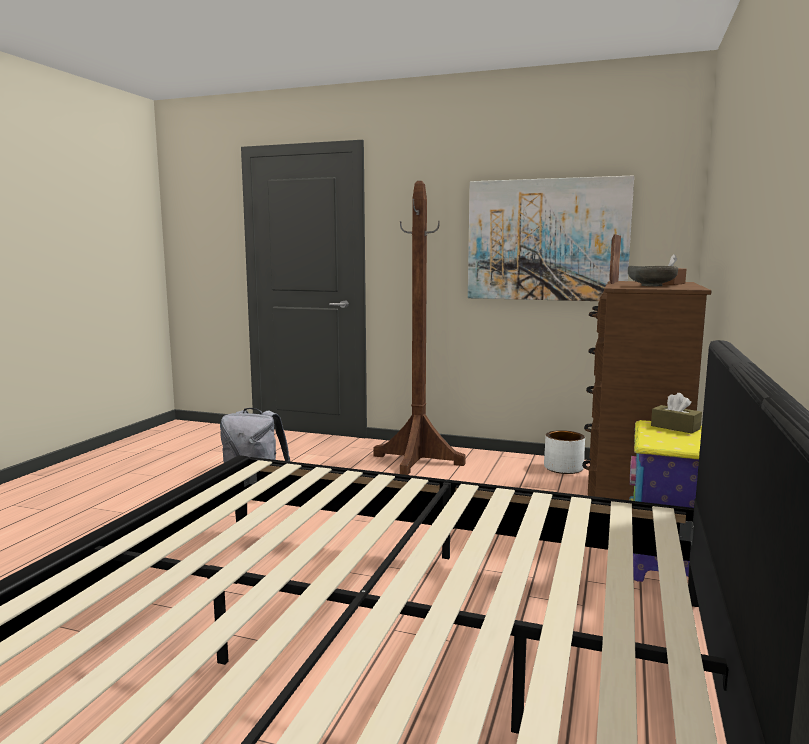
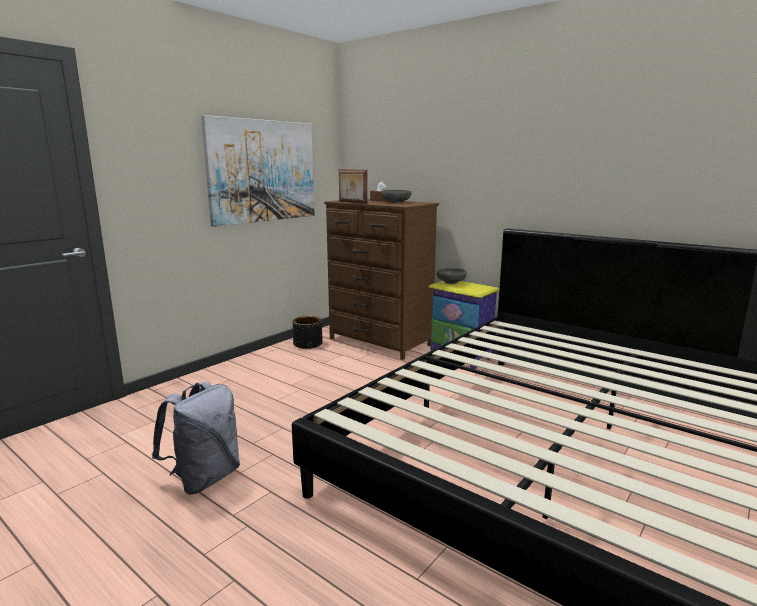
camera: 70 degrees left, 5 degrees up
(418, 460) = (224, 384): brown clothes rack -> none
(563, 468) = (307, 344): white planter -> black planter
(675, 427) = (451, 282): brown tissue box -> grey bowl

